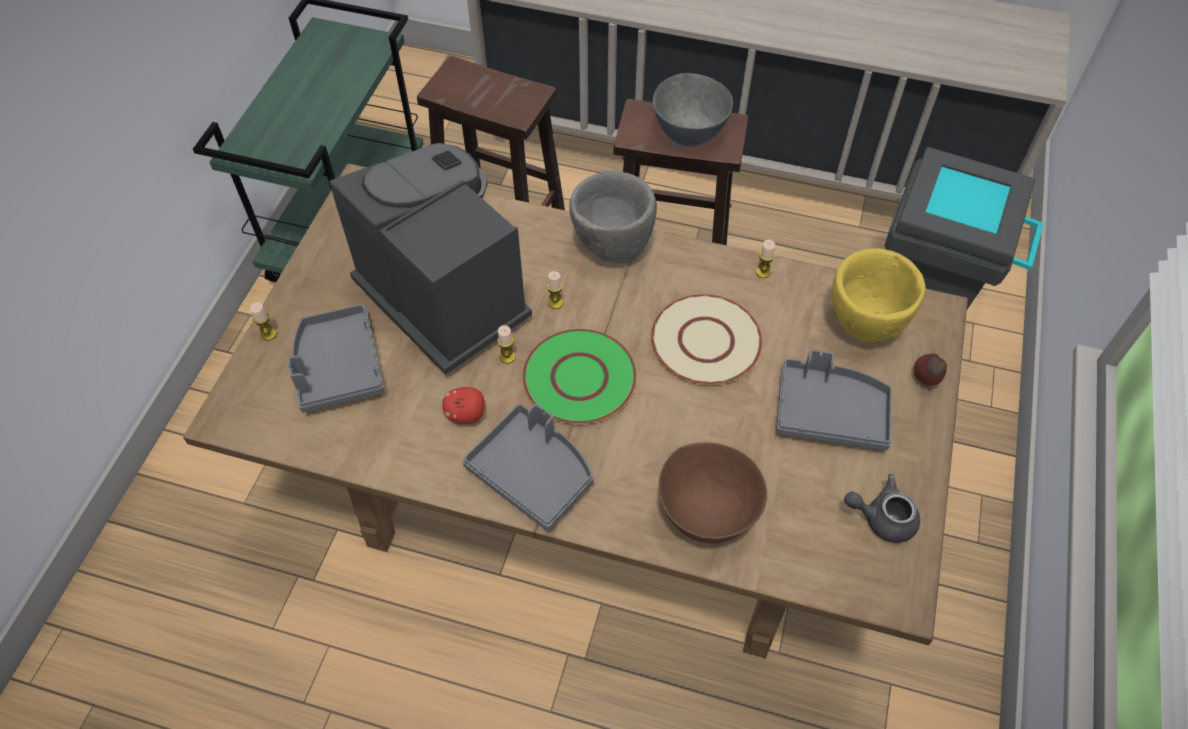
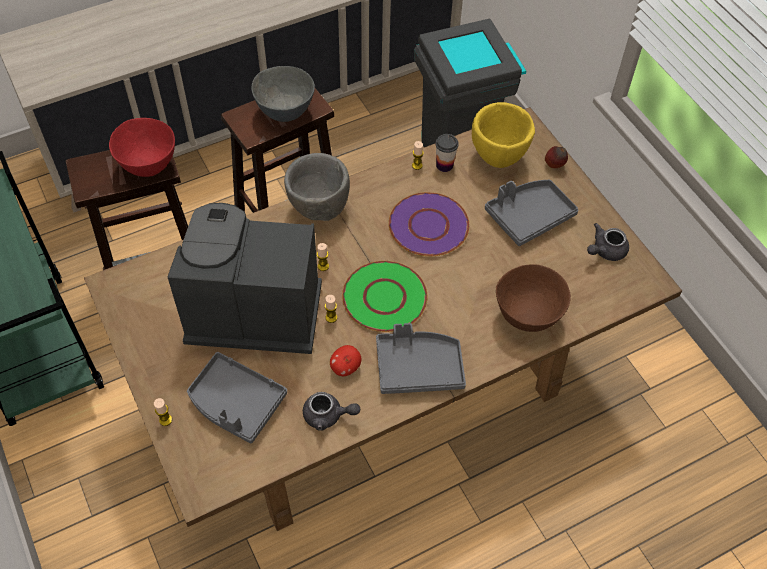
camera: 45 degrees left, 0 degrees up
(399, 446) = (328, 416): none -> grey teapot
(508, 105) = (148, 167): none -> red bowl
(705, 340) = (428, 225): beige plate -> purple plate
(793, 292) = (444, 165): none -> cup

